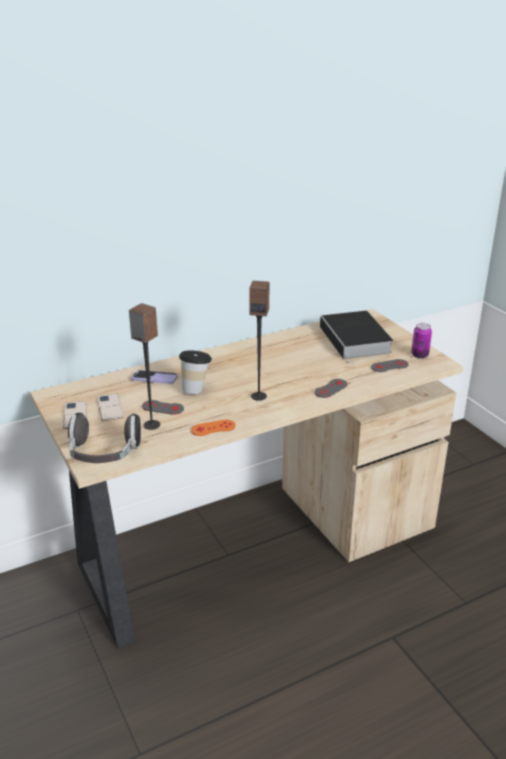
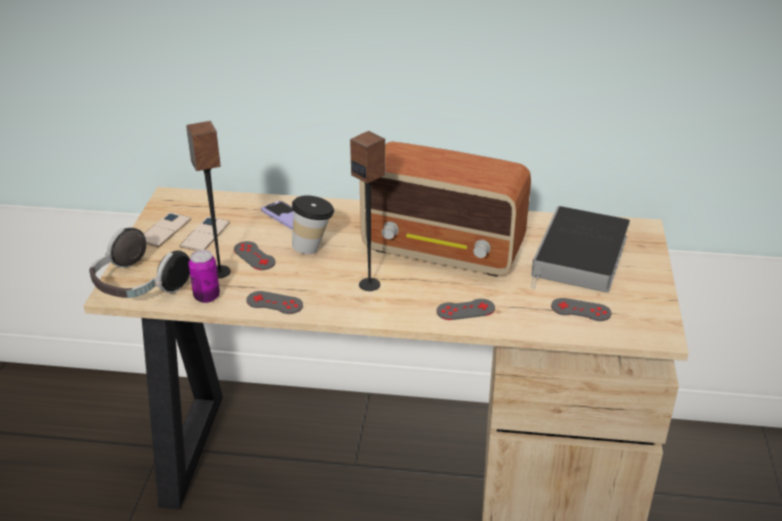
camera: 35 degrees right, 5 degrees up
(213, 428) = (274, 303): orange game controller -> grey game controller
(278, 363) = (444, 251): none -> radio
(419, 355) = (643, 311): can -> can (207, 296)

